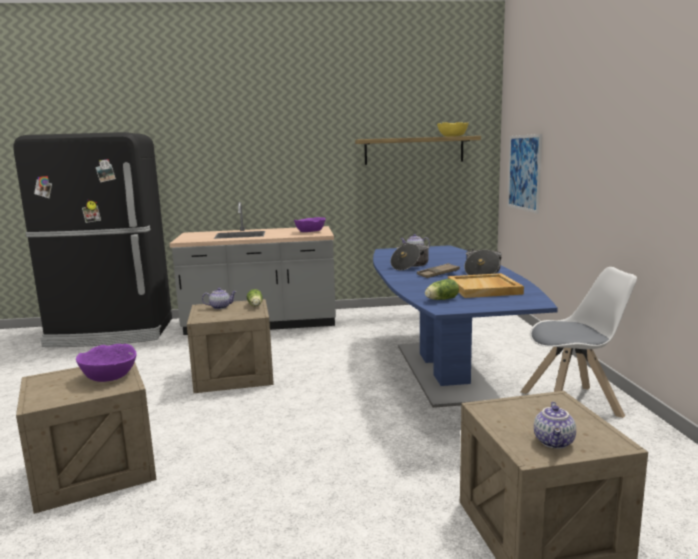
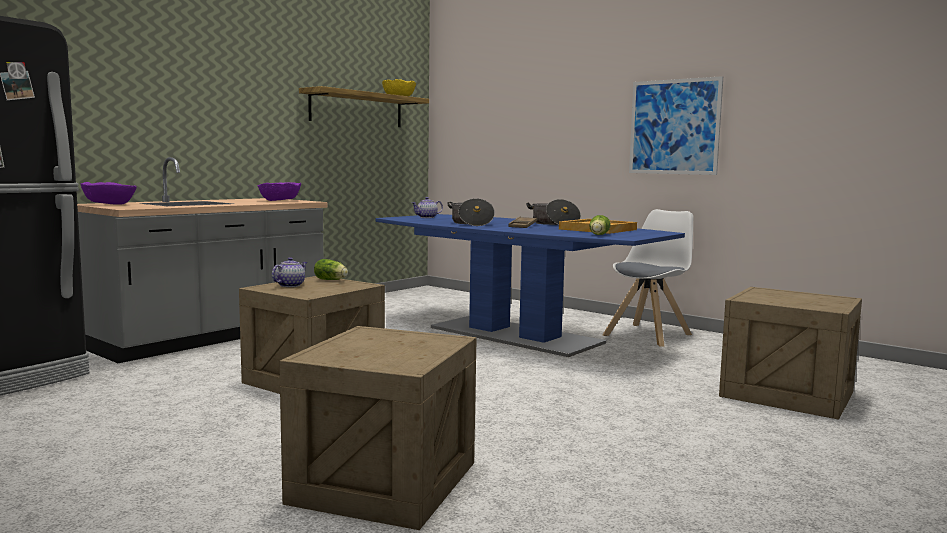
camera: 45 degrees left, 5 degrees down
(110, 376) = (398, 338): purple bowl -> purple bowl (110, 204)
(524, 172) = (481, 140): picture -> picture (674, 127)
(555, 442) = (822, 303): teapot -> none

